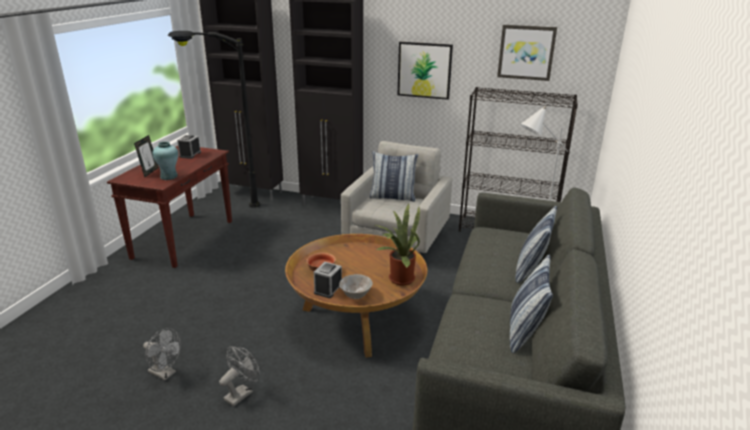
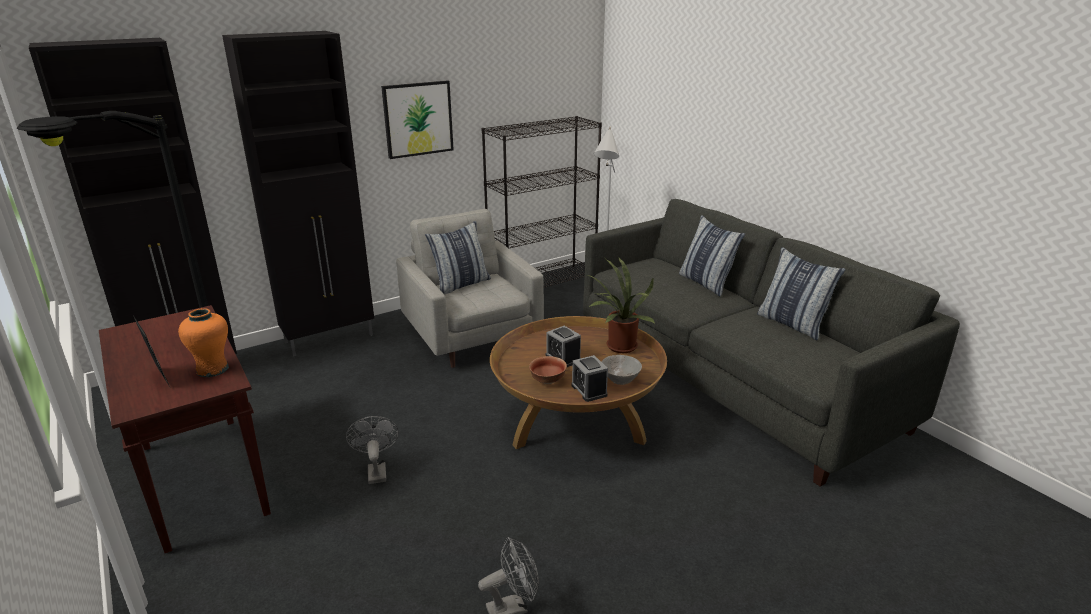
camera: 50 degrees left, 0 degrees up
(169, 176) = (212, 369): turquoise vase -> orange vase
(190, 154) = (162, 333): alarm clock -> alarm clock (563, 358)
(241, 393) = (617, 553): grey fan -> grey fan (376, 471)
(526, 52) = (525, 78): picture -> none

